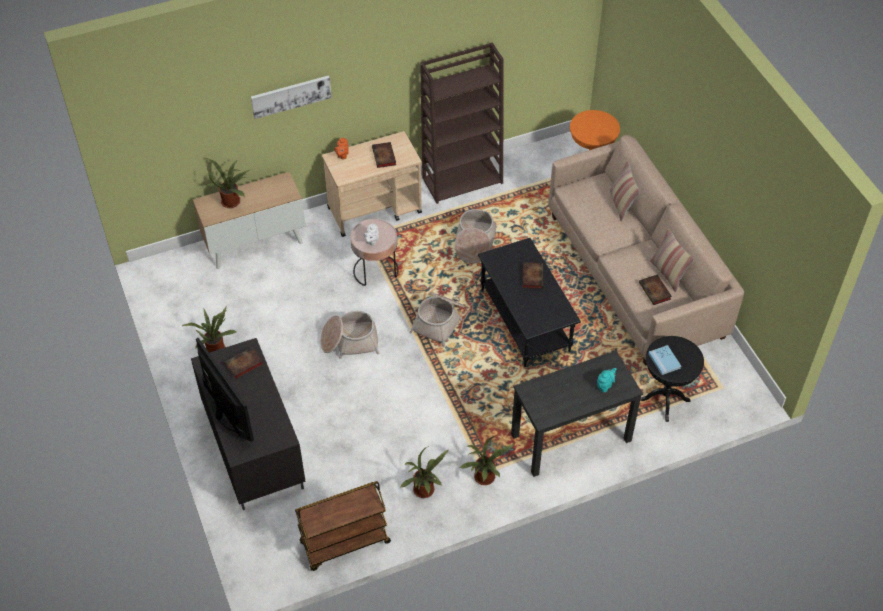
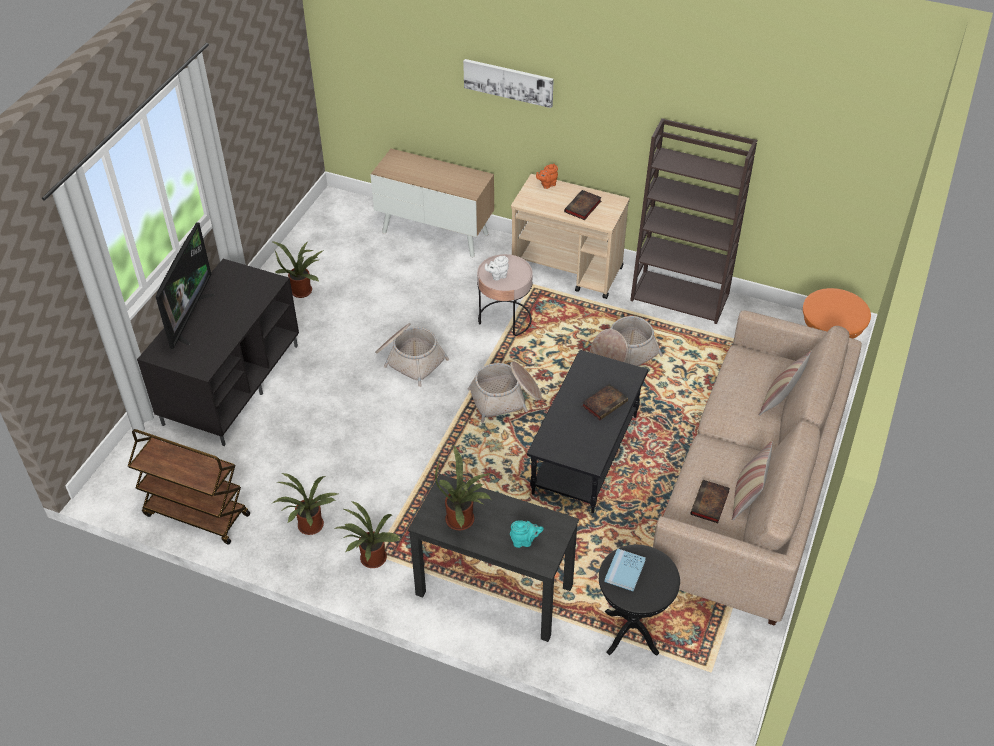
camera: 45 degrees right, 5 degrees down
(232, 201) = (418, 168): potted plant -> potted plant (463, 520)
(243, 365) = (251, 291): book -> none

